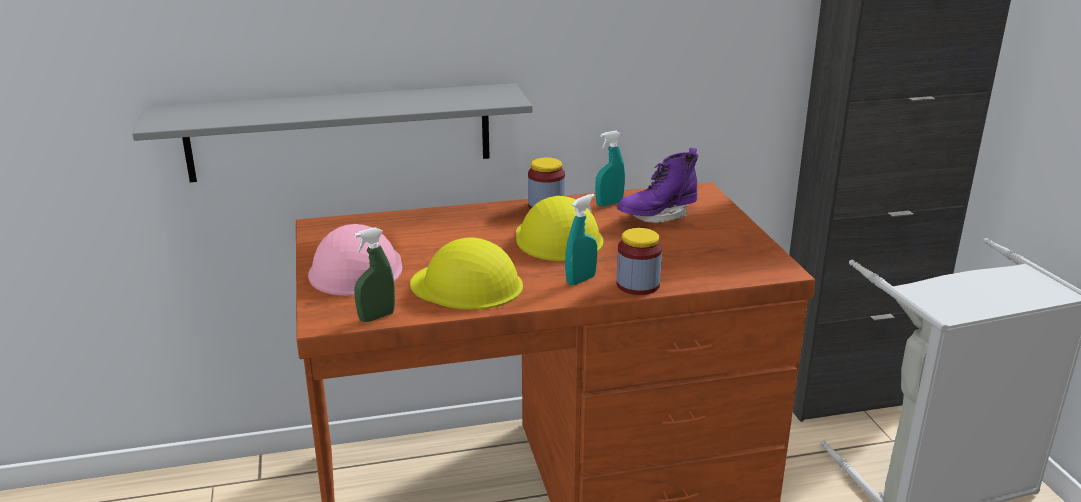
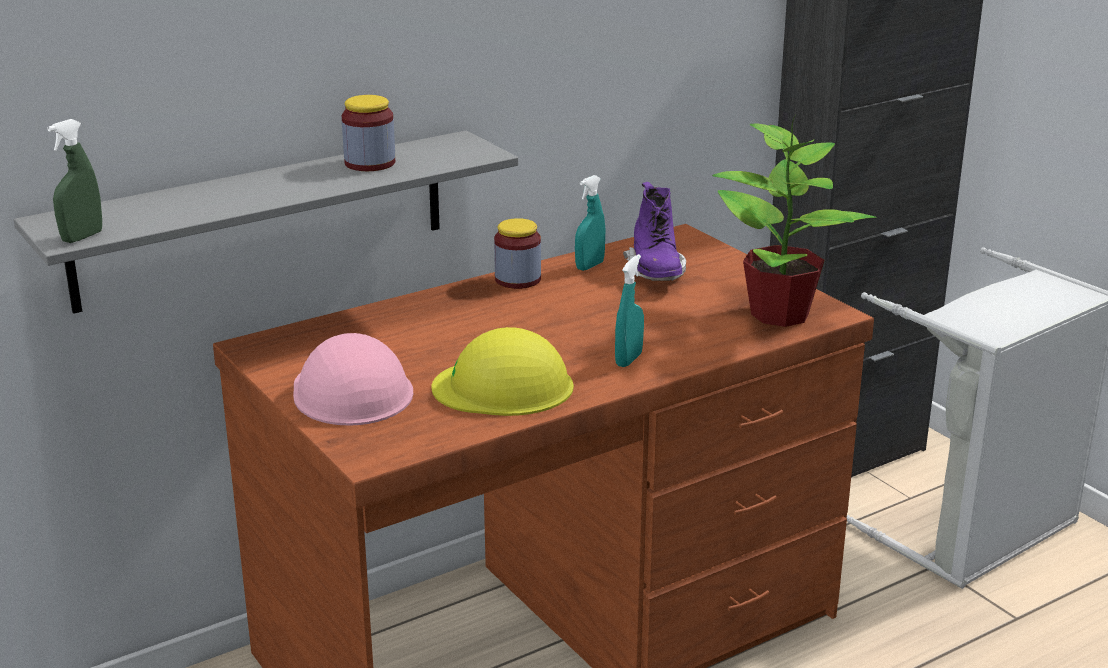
camera: 20 degrees left, 0 degrees up
(376, 317) = (428, 441): green spray bottle -> green spray bottle (82, 237)
(558, 238) = (564, 316): yellow hard hat -> none
(638, 285) = (695, 354): jar -> jar (370, 163)
(657, 216) = (656, 272): purple boot -> purple boot turned 45 degrees counterclockwise
(735, 264) = (781, 315): none -> potted plant

